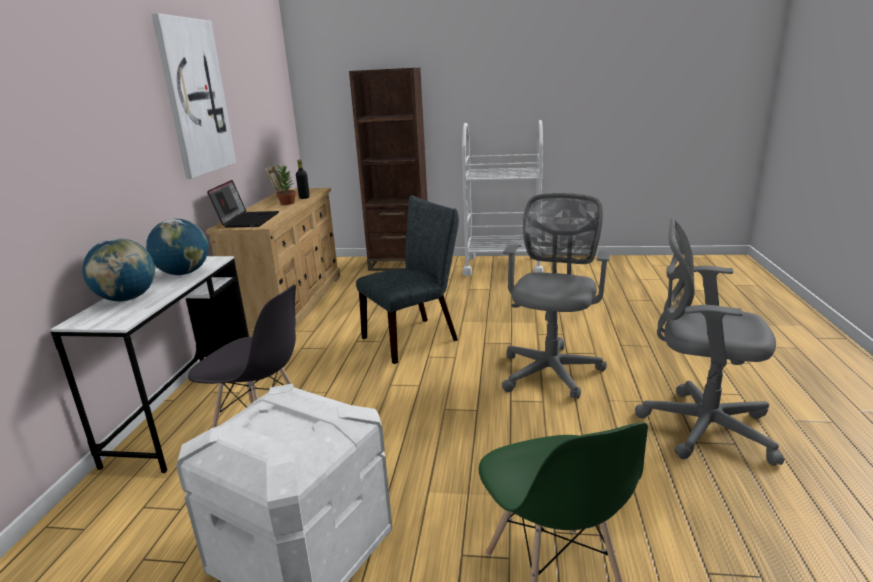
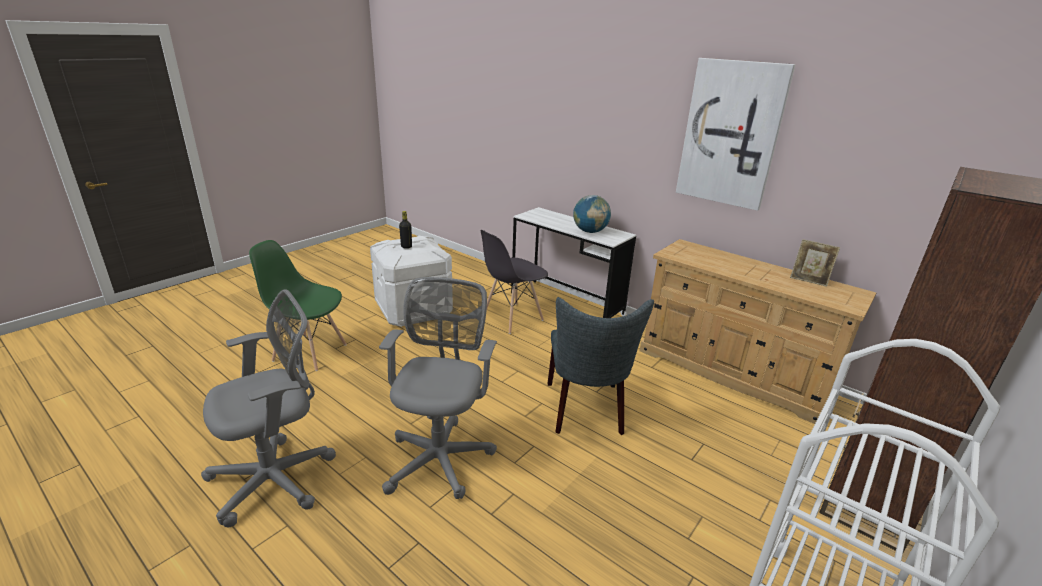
camera: 120 degrees right, 5 degrees up
(127, 299) = (560, 219): globe -> none
(247, 220) = (699, 253): laptop -> none
(287, 203) = (768, 278): potted plant -> none
(304, 198) = (794, 290): black bottle -> black bottle (406, 247)
(551, 370) = (441, 456): grey office chair -> grey office chair turned 135 degrees counterclockwise

